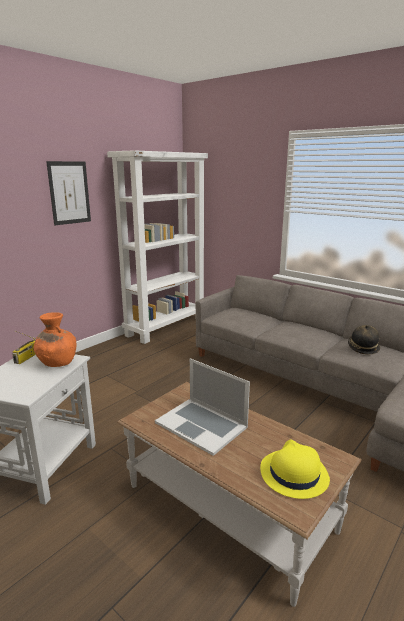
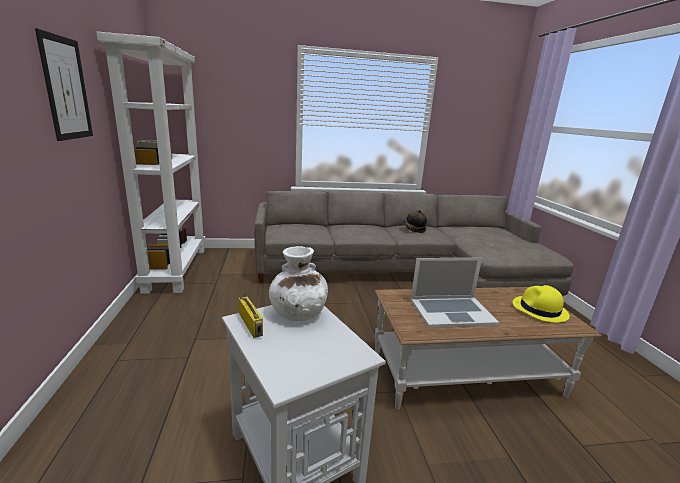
camera: 50 degrees left, 0 degrees up
(57, 362) = (298, 313): orange vase -> white vase

